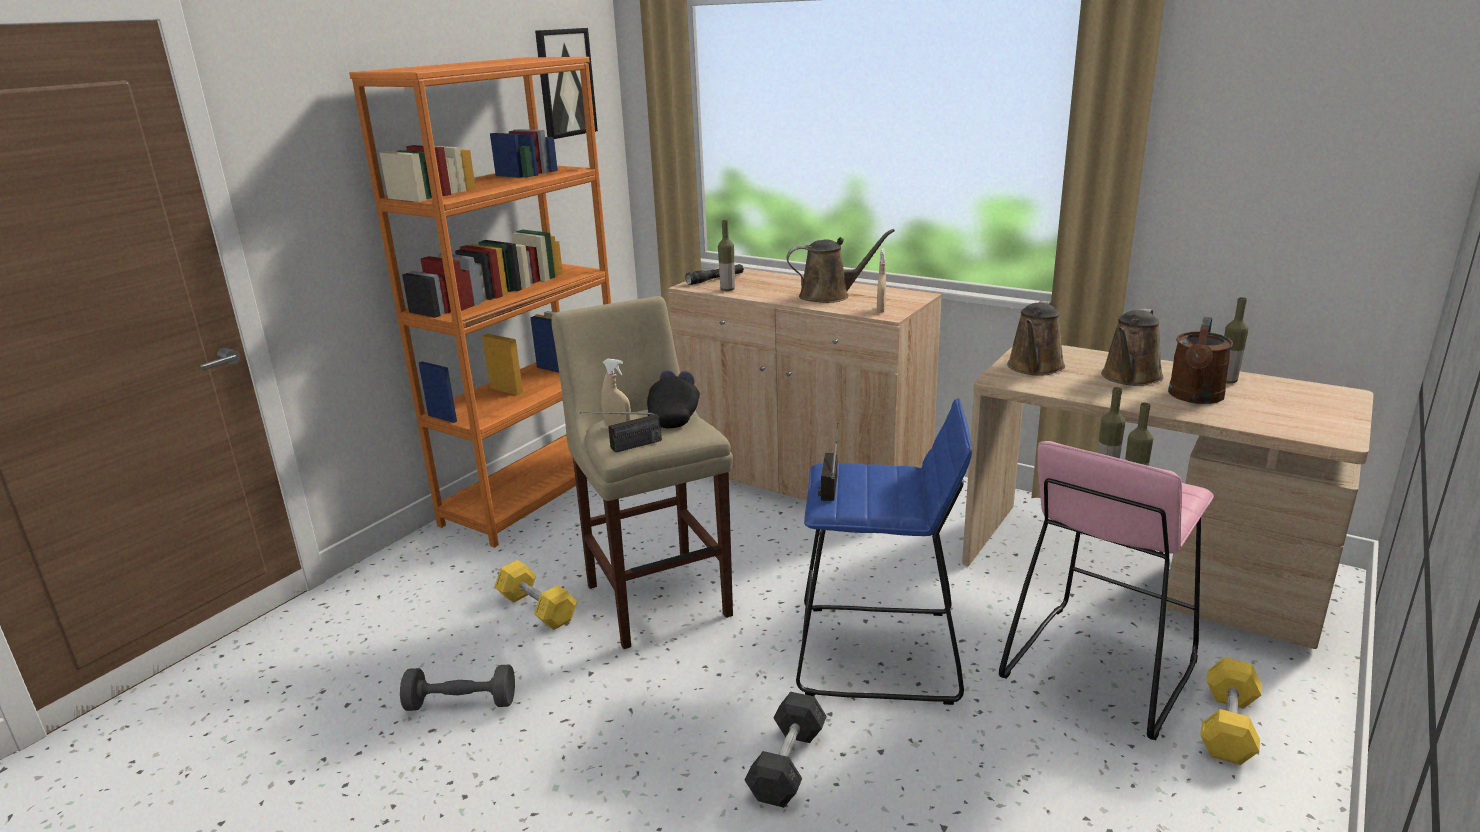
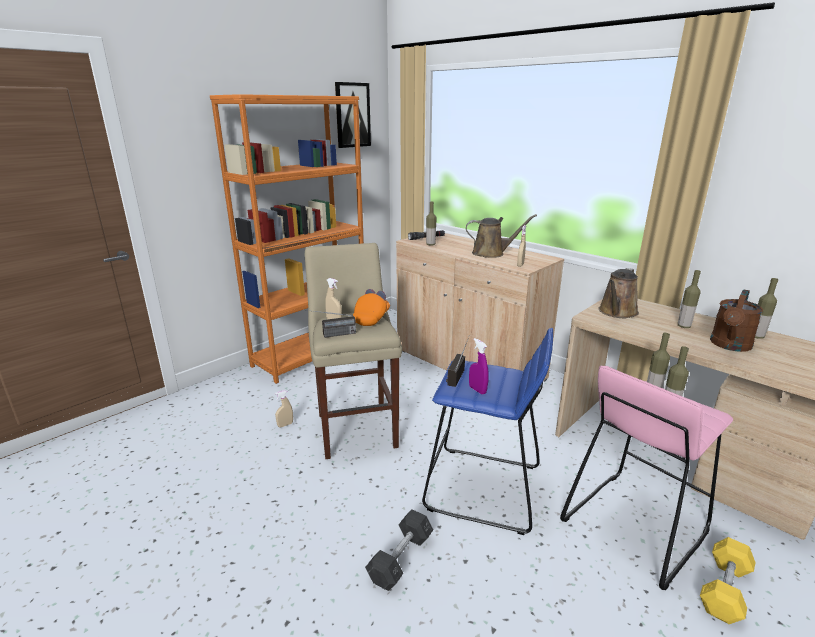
camera: 10 degrees right, 0 degrees up
(461, 703) = (219, 479): grey dumbbell -> none
(537, 608) = (285, 425): yellow dumbbell -> beige spray bottle
(675, 416) = (372, 318): black cap -> orange cap
(867, 501) = (477, 390): none -> purple spray bottle
(1130, 377) = (683, 326): brown watering can -> bottle

